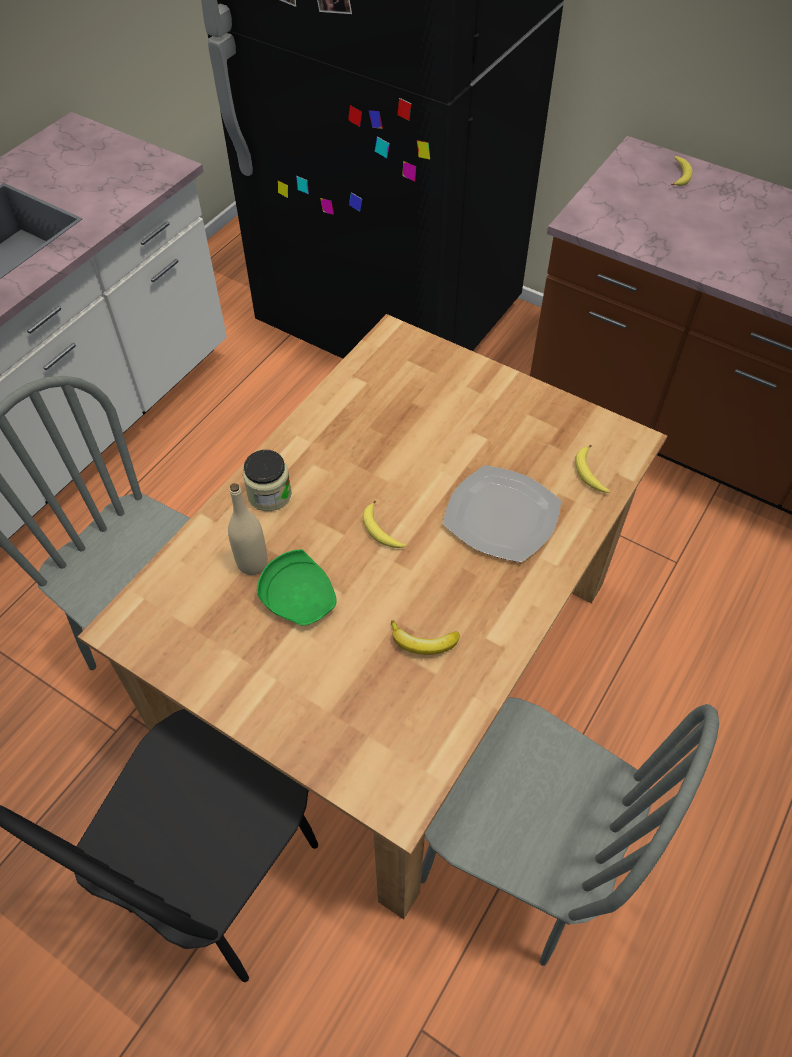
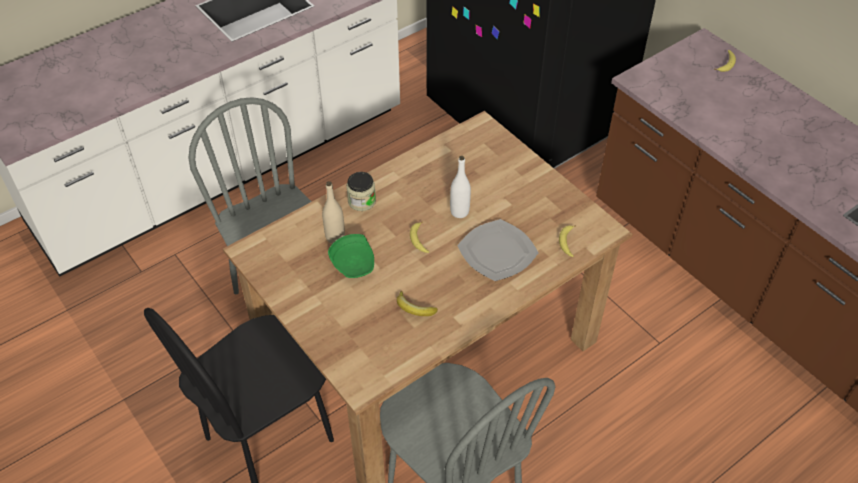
camera: 20 degrees right, 5 degrees down
(420, 470) = (459, 212): none -> white bottle

